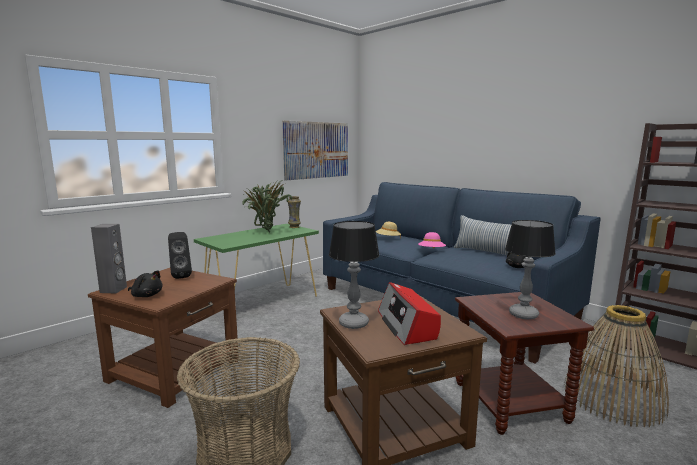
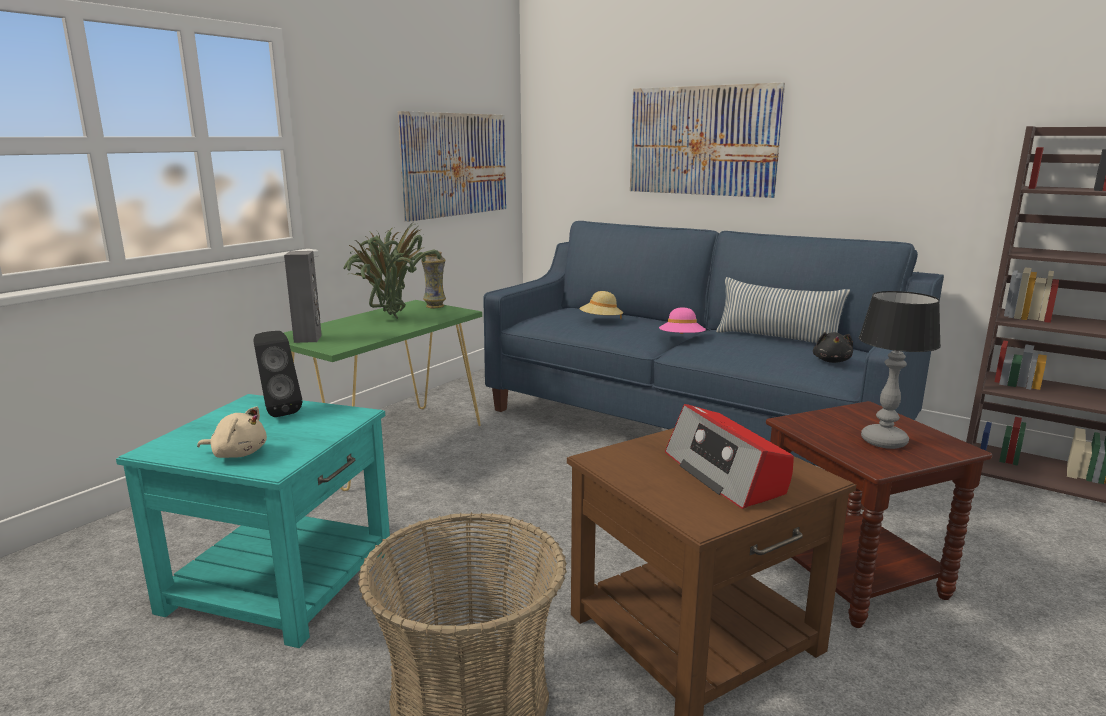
camera: 10 degrees left, 5 degrees up
(114, 290) = (165, 447): grey speaker -> grey speaker (308, 339)
(146, 295) = (237, 453): black plush toy -> beige plush toy
(174, 370) = (281, 580): brown side table -> turquoise side table
(354, 323) = (640, 478): table lamp -> none
(455, 136) = (702, 141): none -> picture
(613, 398) = (992, 553): basket -> none

